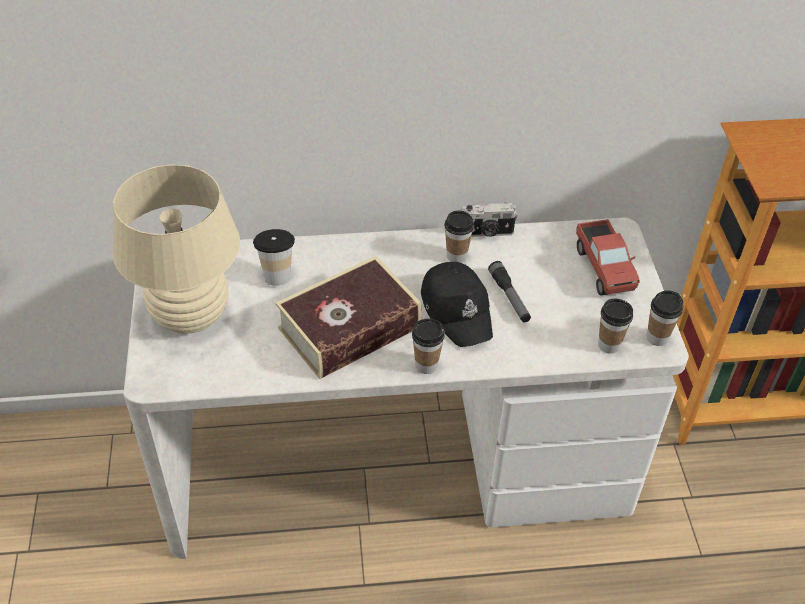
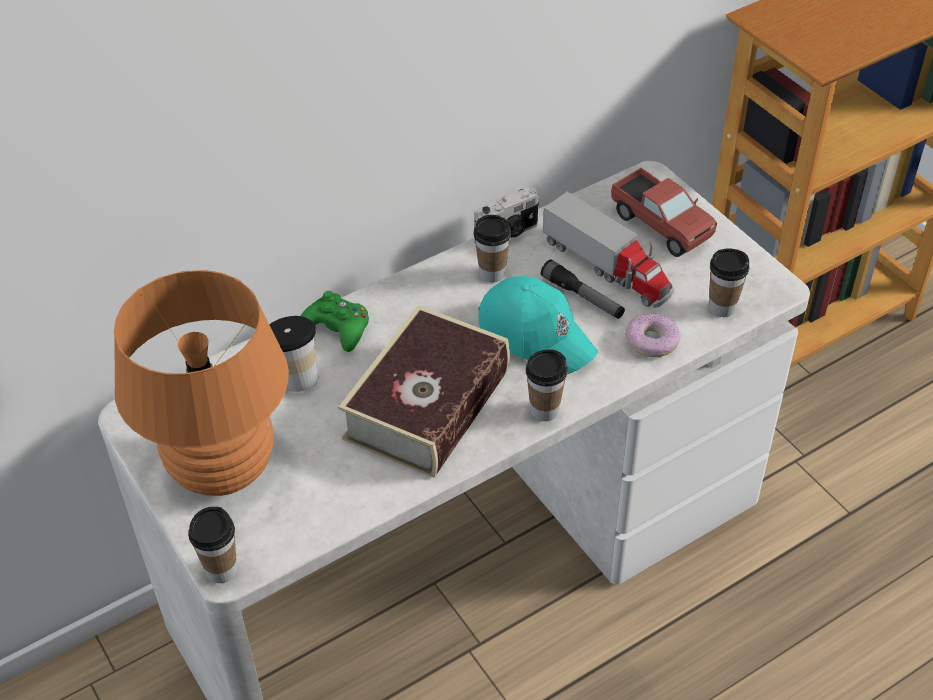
camera: 25 degrees left, 0 degrees up
(190, 315) = (222, 469): beige table lamp -> orange table lamp
(326, 253) = (337, 328): none -> green game controller
(457, 310) = (536, 334): black cap -> turquoise cap
(537, 348) = (651, 342): none -> donut
(543, 283) = (608, 267): none -> toy truck
(657, 337) = (765, 279): cup -> cup (221, 570)

